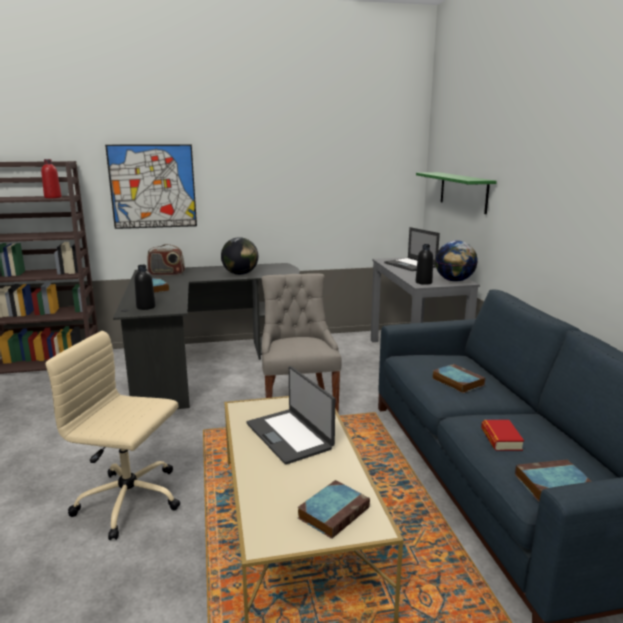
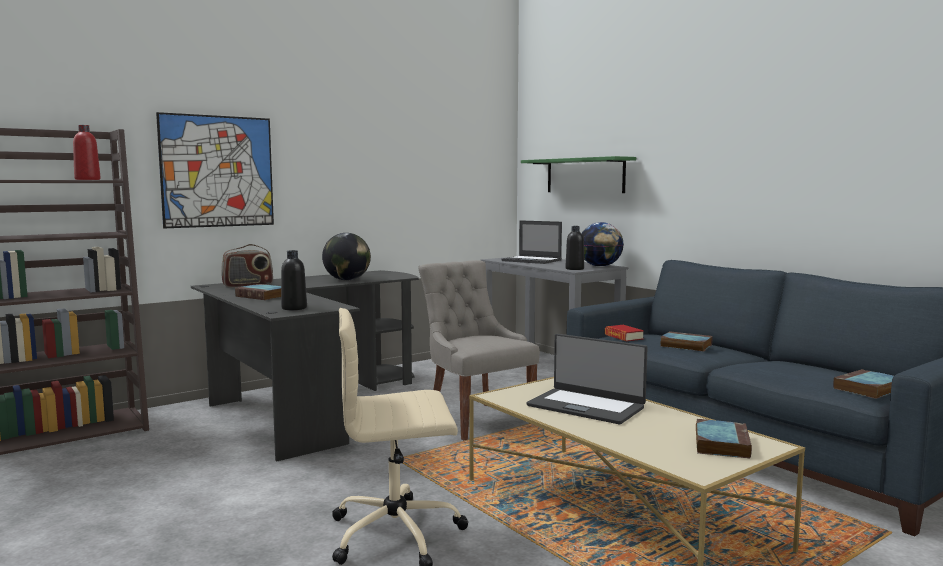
camera: 25 degrees left, 10 degrees down
(501, 439) = (786, 372): book -> book (623, 337)

